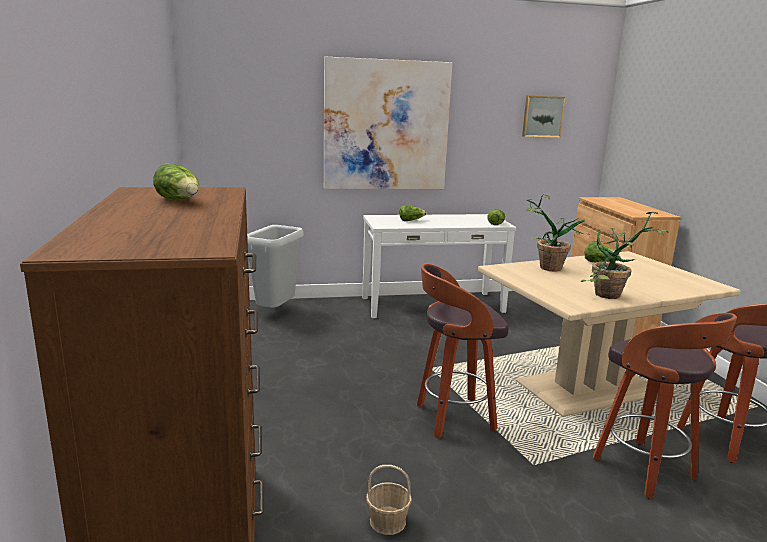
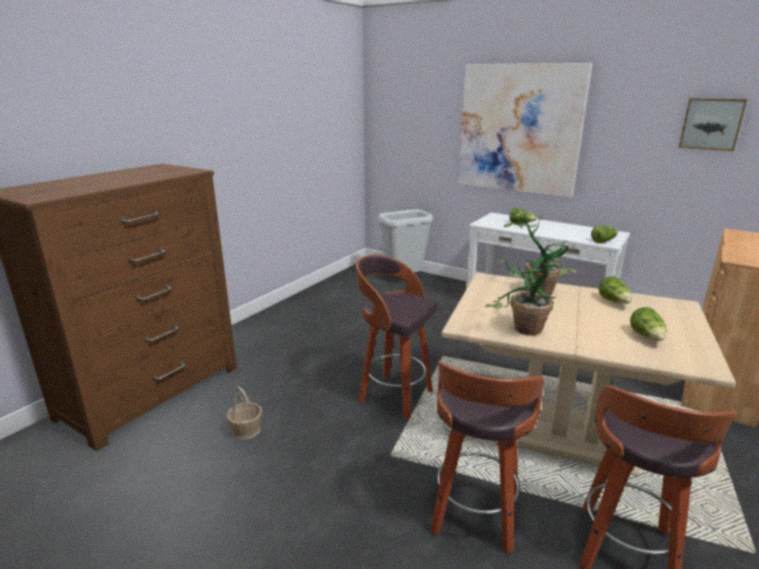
camera: 45 degrees right, 5 degrees up
(180, 201) = (145, 174): lettuce -> lettuce (647, 337)

